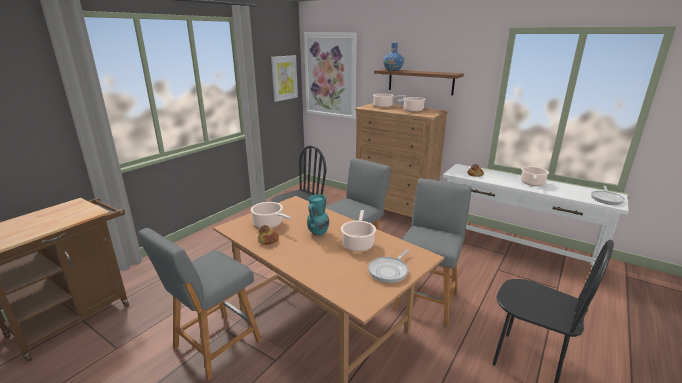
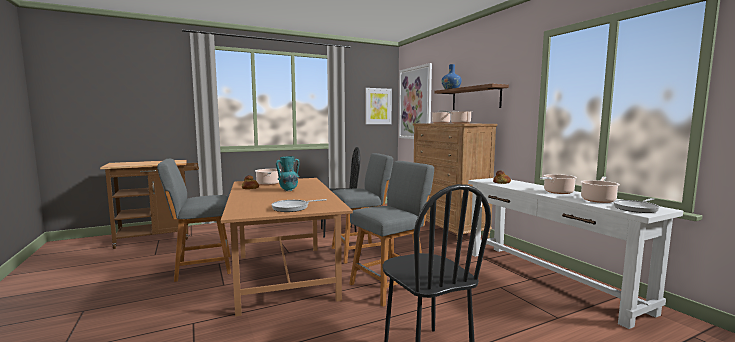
camera: 30 degrees right, 15 degrees down
(358, 243) = (303, 197): cooking pot -> cooking pot (598, 200)

